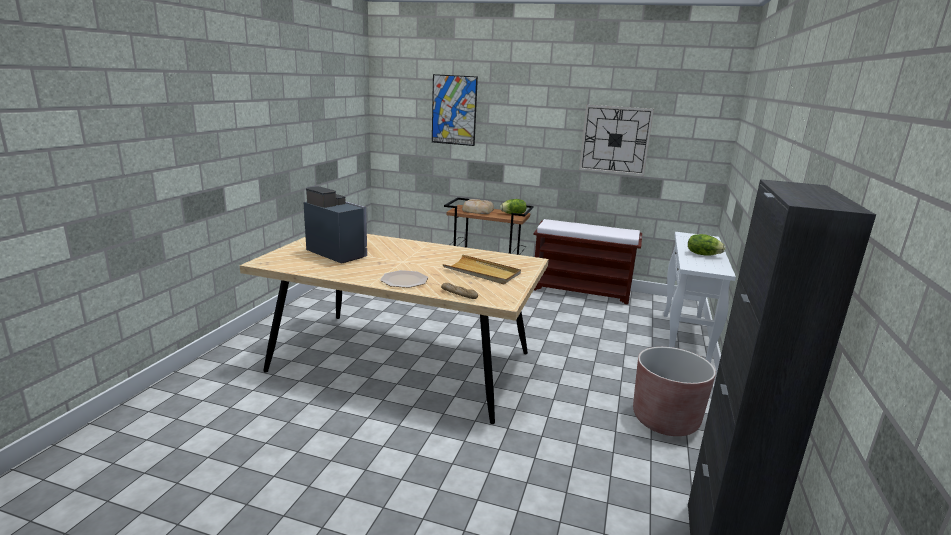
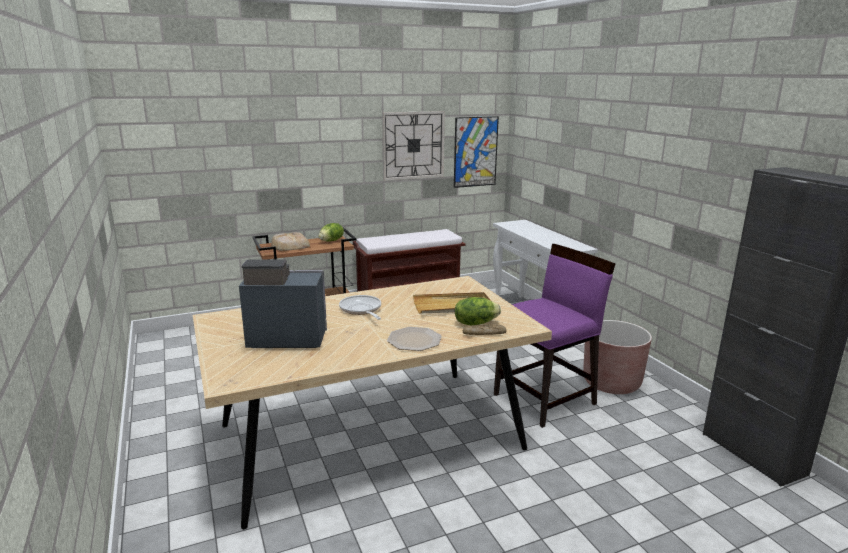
camera: 40 degrees left, 0 degrees up
(416, 254) = (361, 310): none -> frying pan
(454, 110) = (230, 132): picture -> picture (475, 152)
(574, 401) = (546, 399): none -> purple chair
(702, 254) = (547, 237): lettuce -> lettuce (475, 323)

